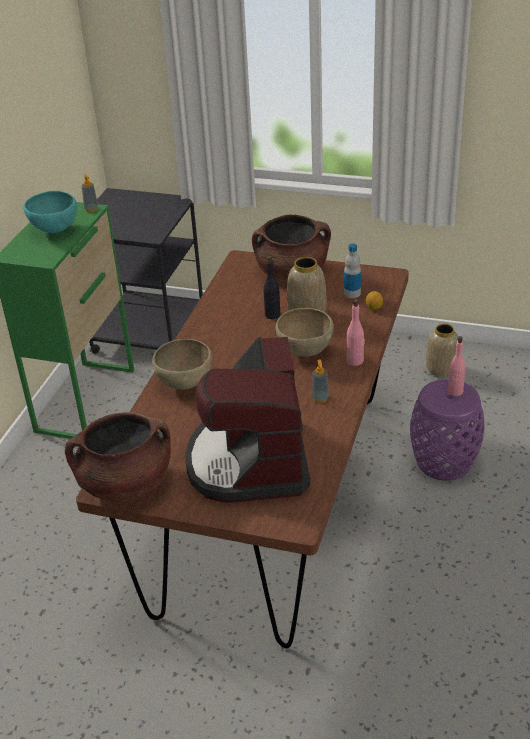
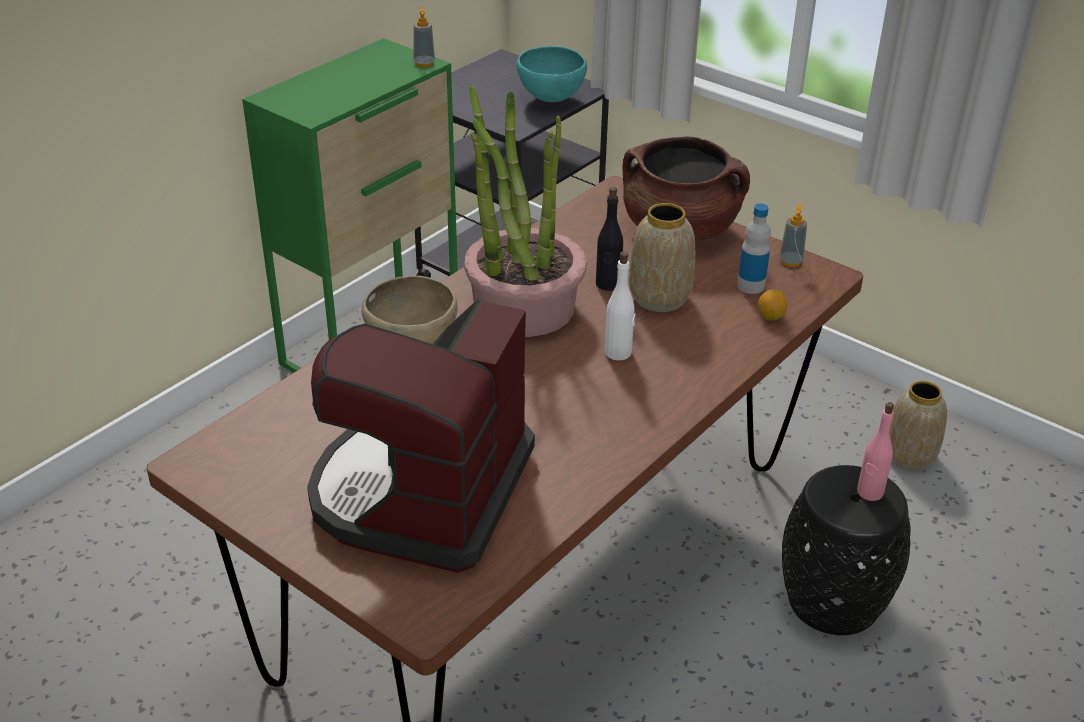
camera: 20 degrees right, 0 degrees up
(54, 231) = (354, 79): turquoise bowl -> turquoise bowl (550, 100)
(125, 484) = (226, 467): brown cooking pot -> none
(233, 342) = (523, 307): none -> potted plant
(304, 352) = (618, 352): brown bowl -> white bottle
(320, 398) = (593, 430): soap dispenser -> soap dispenser (790, 262)
(355, 361) = (686, 390): pink bottle -> none
(444, 463) = (833, 602): purple stool -> black stool

